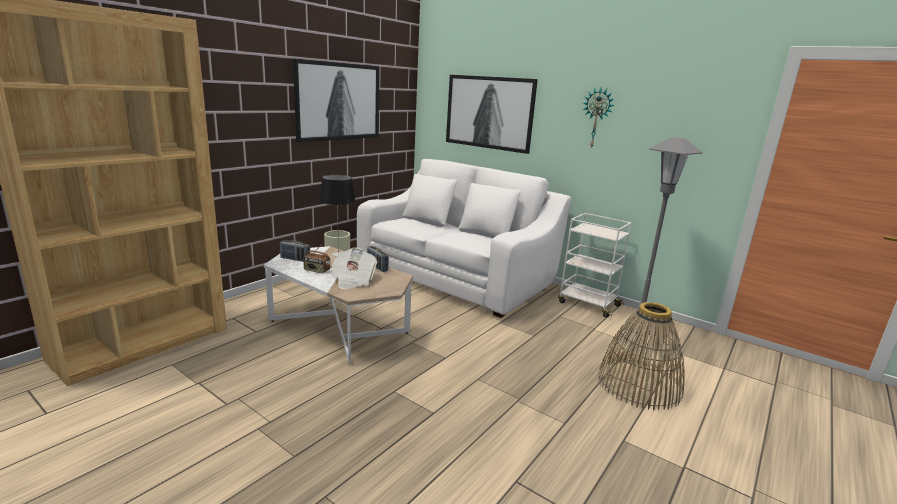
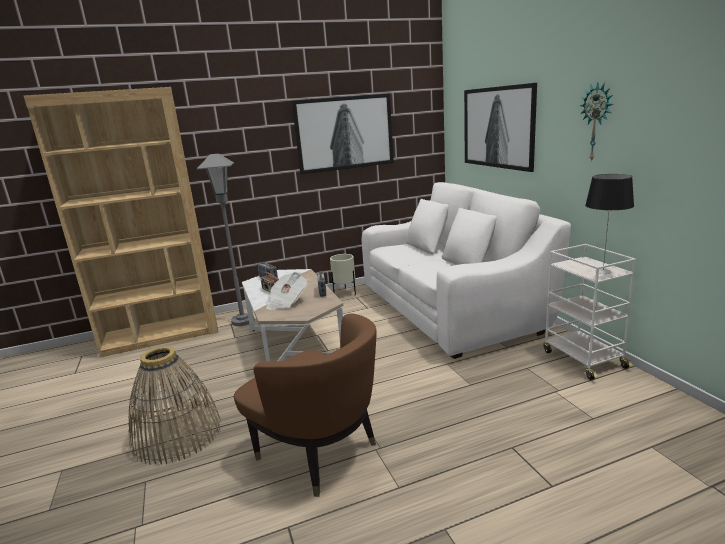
camera: 35 degrees right, 0 degrees up
(337, 254) = (307, 276): table lamp -> table lamp (602, 271)
(474, 416) = (319, 452): none -> brown armchair
(637, 329) = (622, 402): grey floor lamp -> grey floor lamp (243, 321)
(638, 385) = (541, 471): basket -> basket (177, 434)

